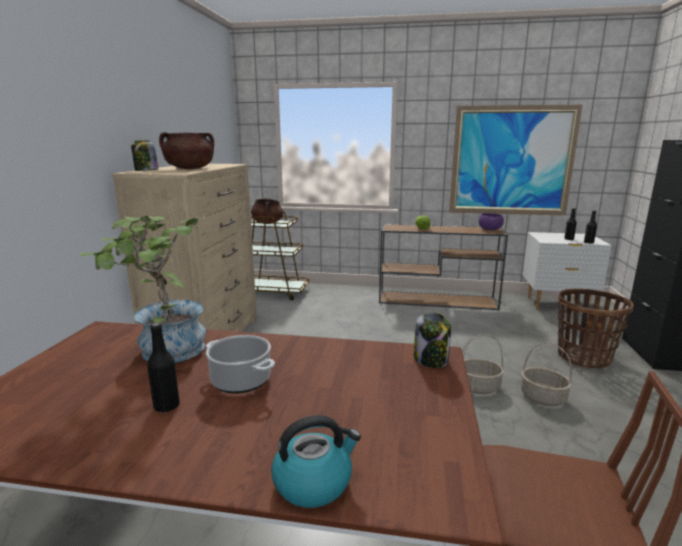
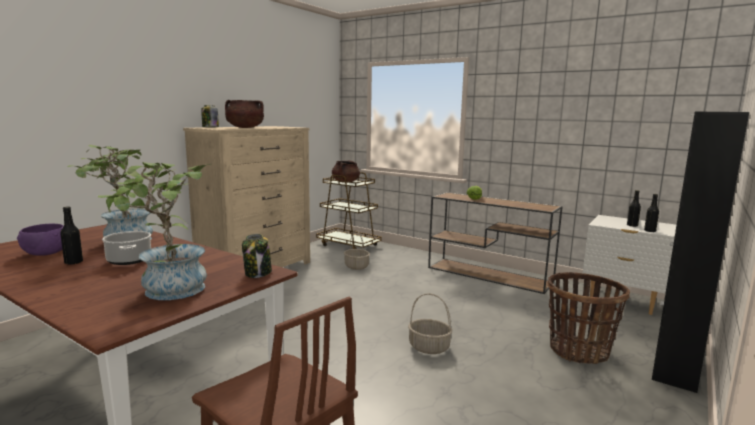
camera: 25 degrees right, 5 degrees down
(314, 482) = (69, 304): kettle -> none
(395, 417) = (168, 292): none -> potted plant
(490, 229) = (544, 206): purple bowl -> purple bowl (46, 253)
(512, 161) = (582, 136): picture -> none
(543, 397) = (480, 370): basket -> basket (357, 266)

